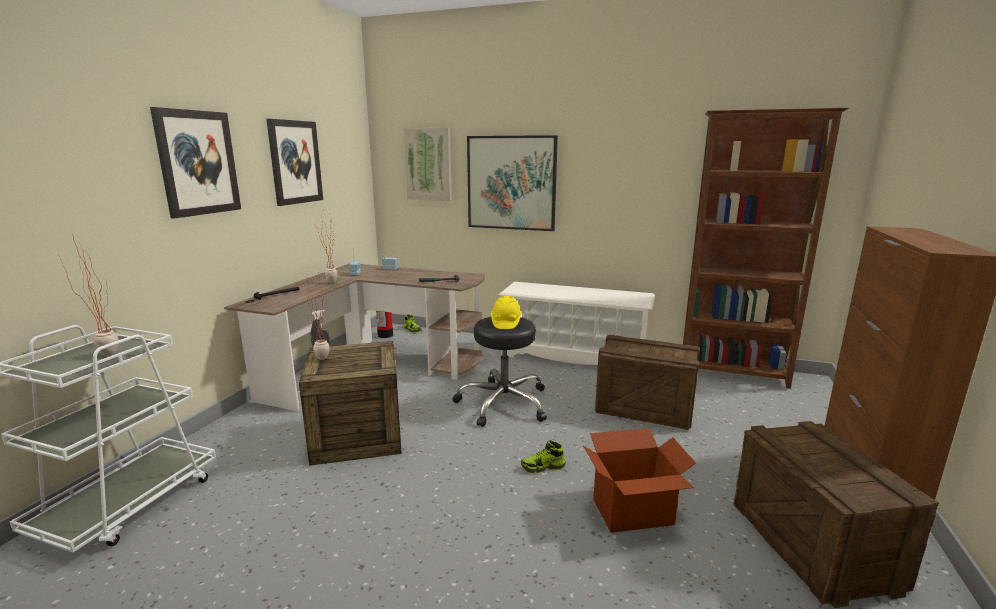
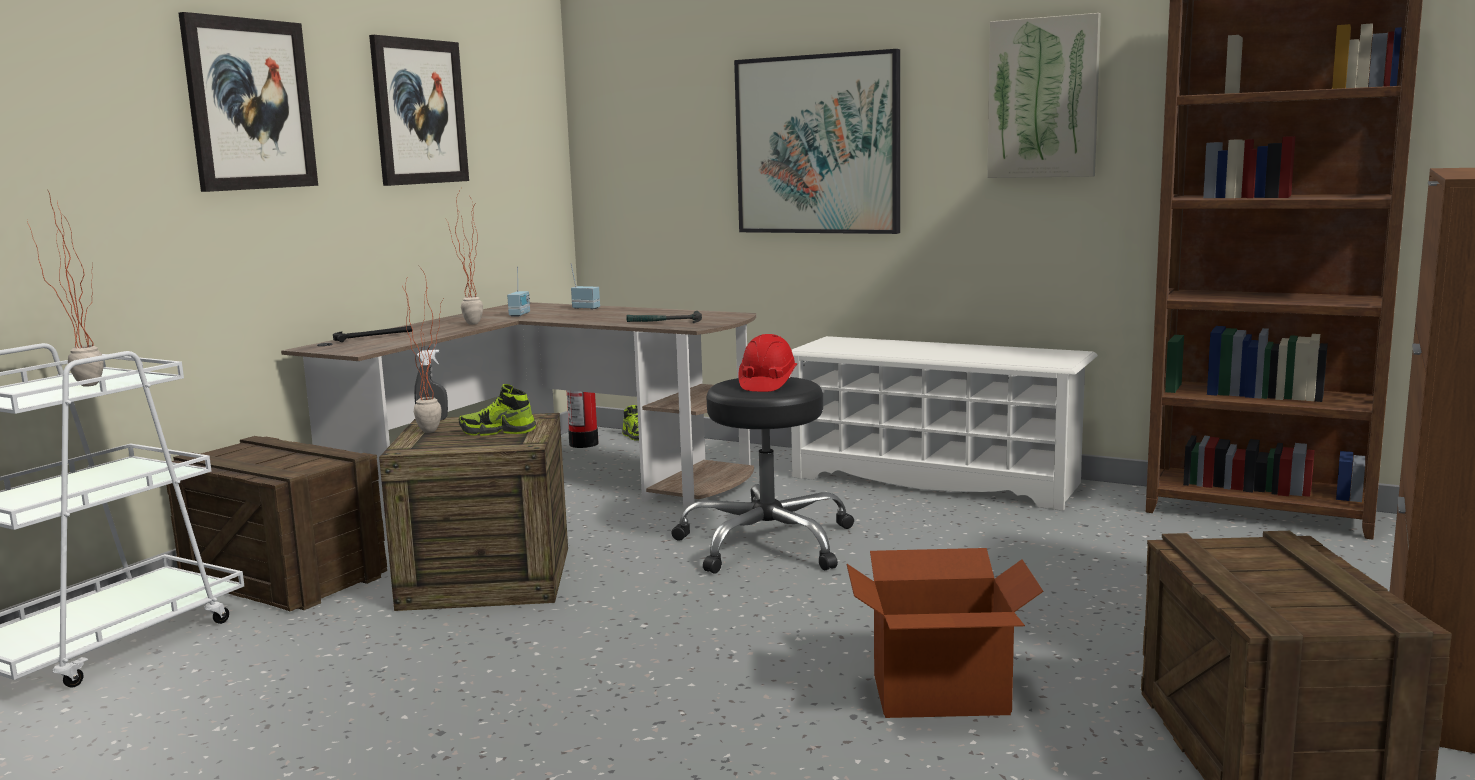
camera: 10 degrees right, 5 degrees down
(428, 164) = (668, 118): picture -> picture (1043, 98)
(506, 322) = (767, 384): yellow hard hat -> red hard hat
(543, 467) = (801, 630): shoe -> shoe (498, 432)
(643, 408) = (1038, 558): crate -> crate (283, 578)

